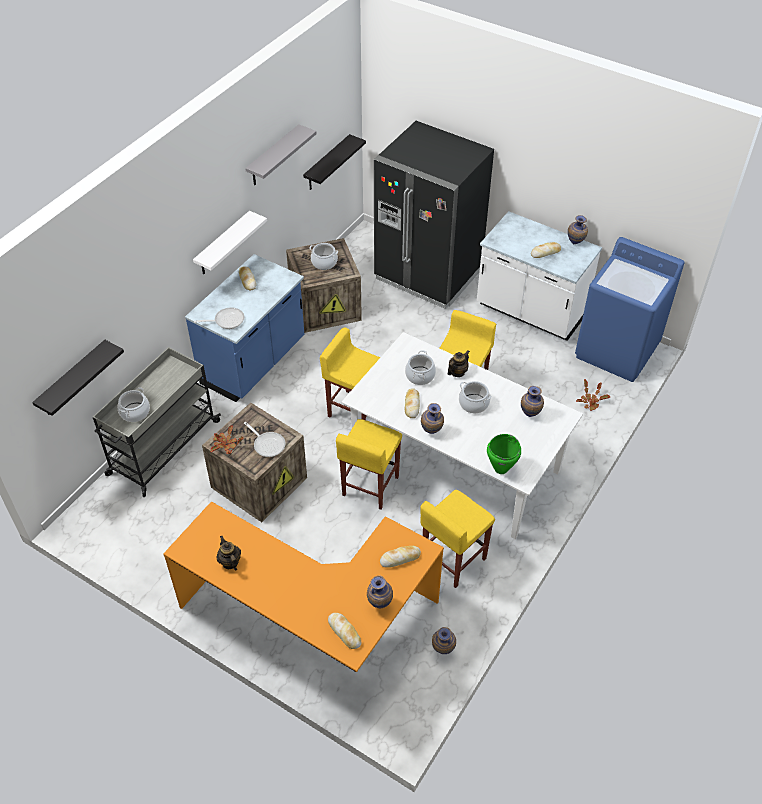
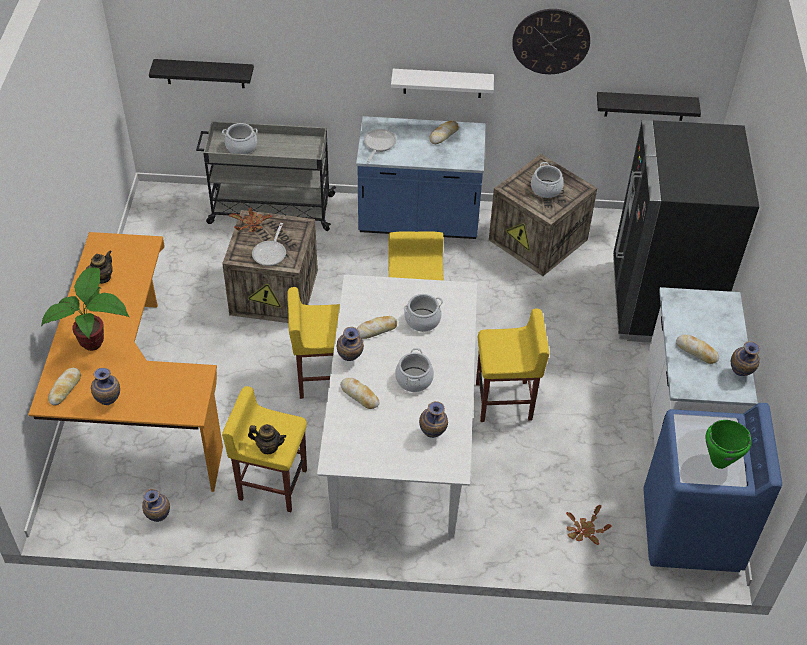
camera: 60 degrees right, 0 degrees up
(226, 320) = (378, 145): frying pan -> frying pan turned 120 degrees counterclockwise
(273, 156) = (551, 41): grey shelf -> wall clock
(307, 592) = (96, 343): none -> potted plant
(400, 558) = (170, 396): bread -> bread (359, 395)
(457, 372) = (450, 349): teapot -> teapot (268, 447)
(500, 469) = (336, 436): green cooking pot -> green cooking pot (719, 461)

